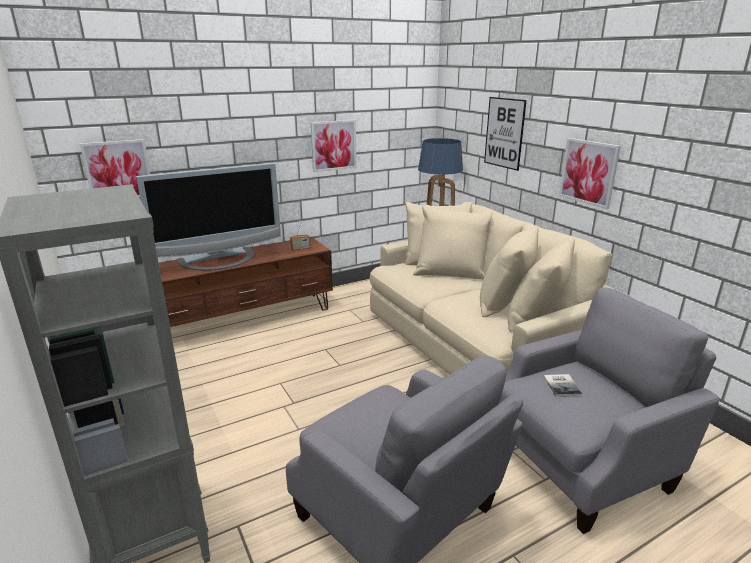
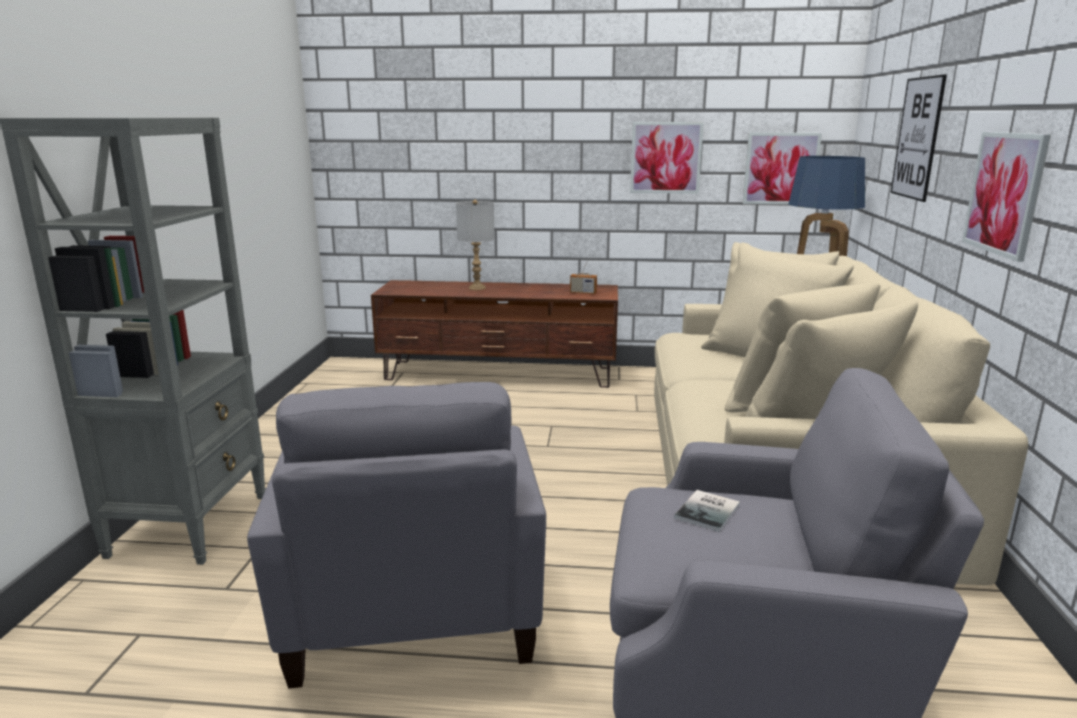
camera: 35 degrees right, 5 degrees down
(118, 170) = (388, 164): picture -> picture (780, 168)
(219, 260) = (477, 288): television -> grey table lamp

